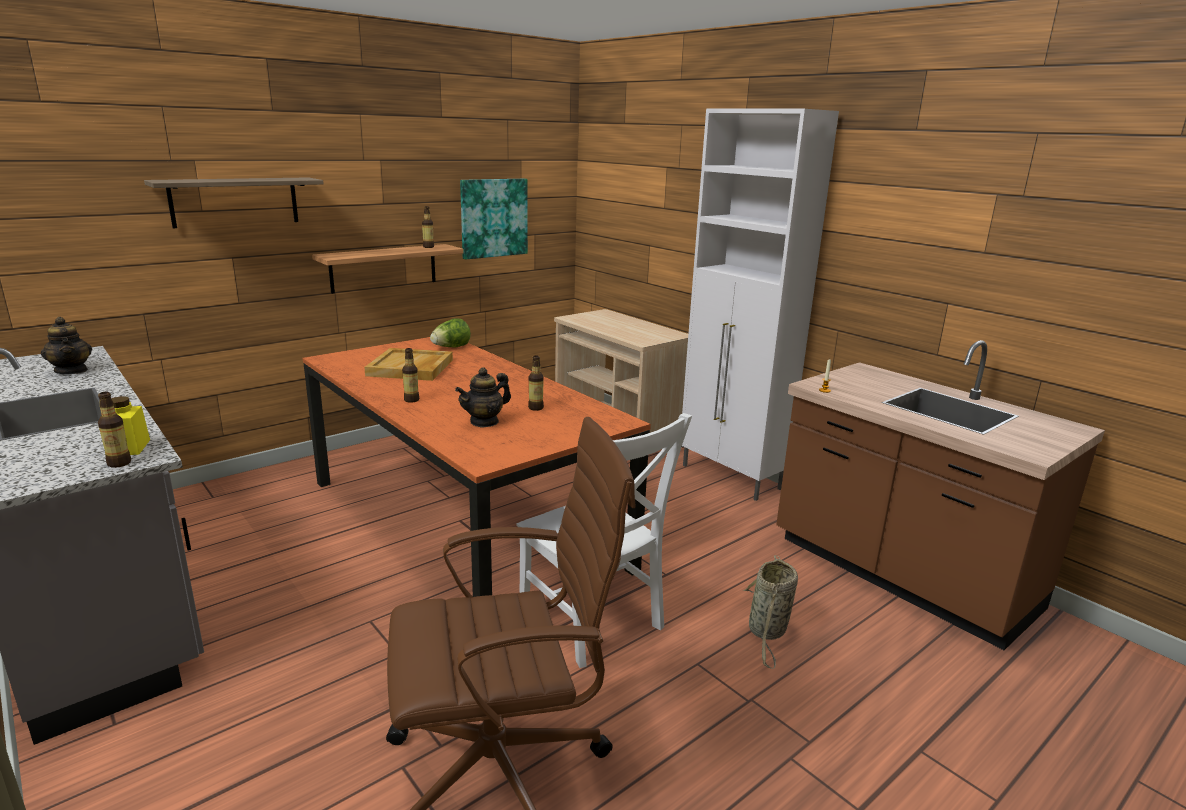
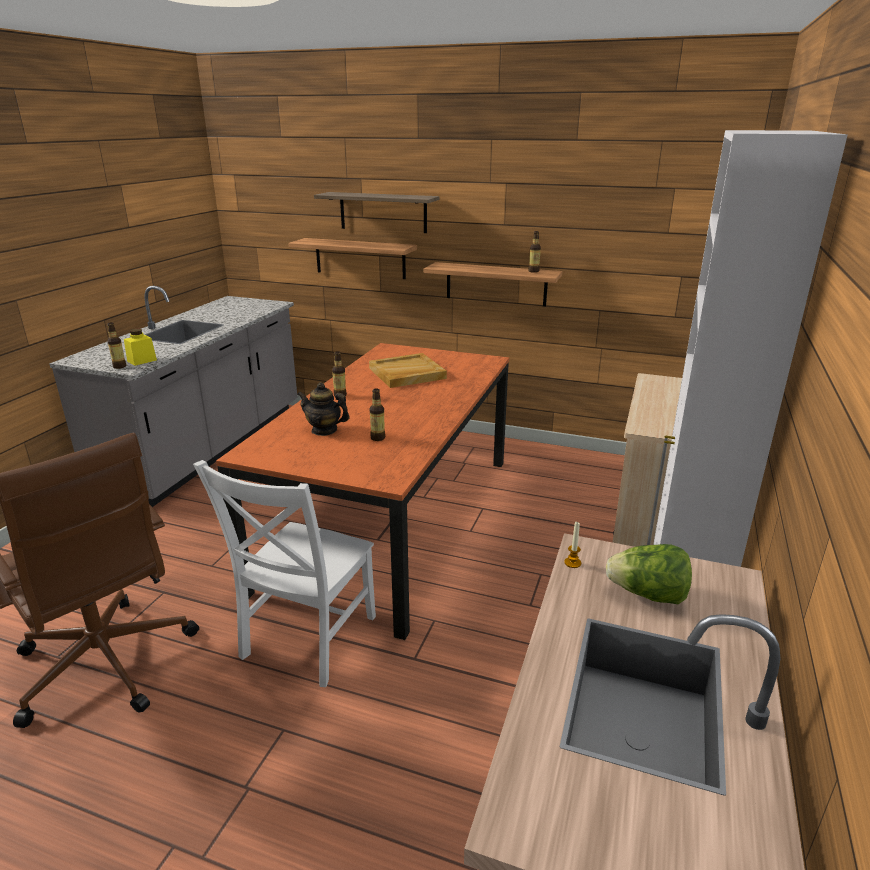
camera: 60 degrees right, 5 degrees up
(72, 371) = (244, 312): teapot -> none
(206, 265) = (360, 258): none -> shelf
(451, 347) = (475, 369): lettuce -> lettuce (647, 595)
(493, 218) = (624, 251): picture -> none
(767, 632) = (367, 770): basket -> none

